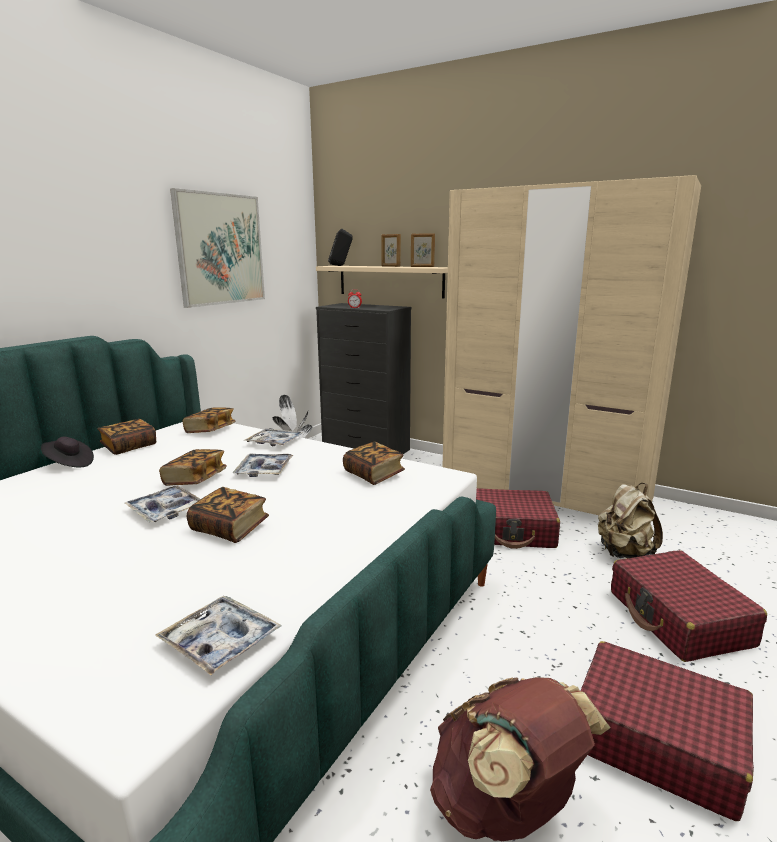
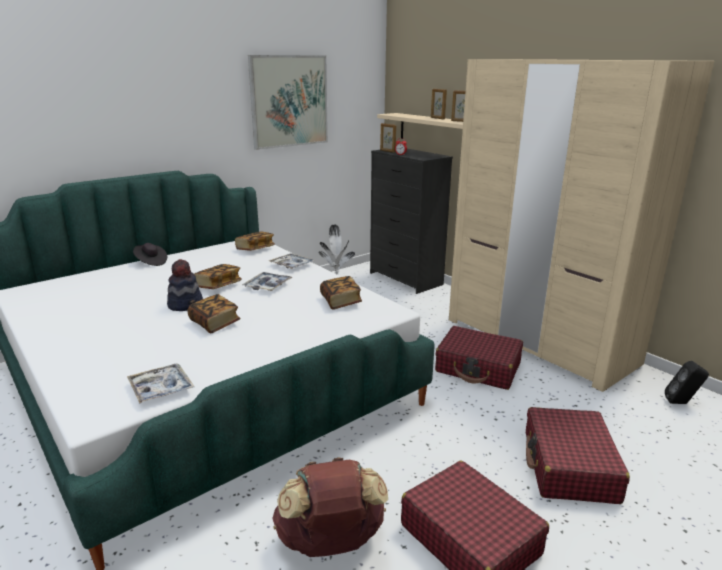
camera: 20 degrees right, 5 degrees up
(129, 446) = (194, 254): book -> none
(165, 510) = (186, 304): tray -> hat
(335, 306) = (387, 151): none -> picture frame
(340, 265) = (399, 114): black speaker -> black speaker (681, 403)
(624, 553) = (567, 406): beige backpack -> none

